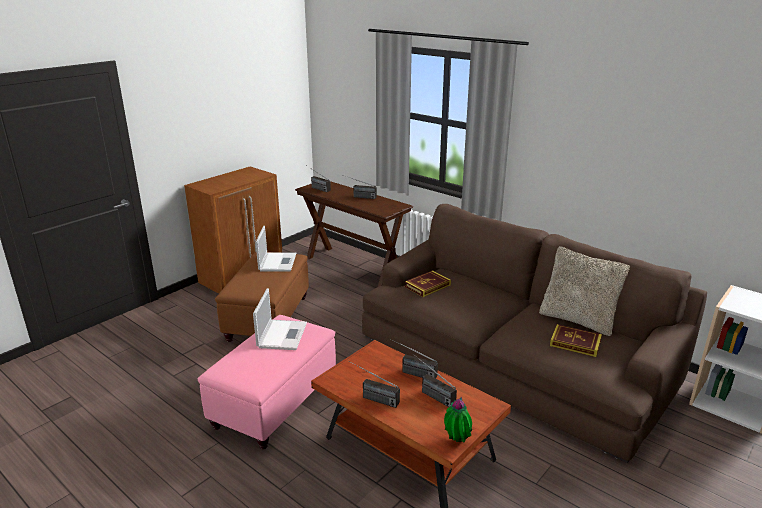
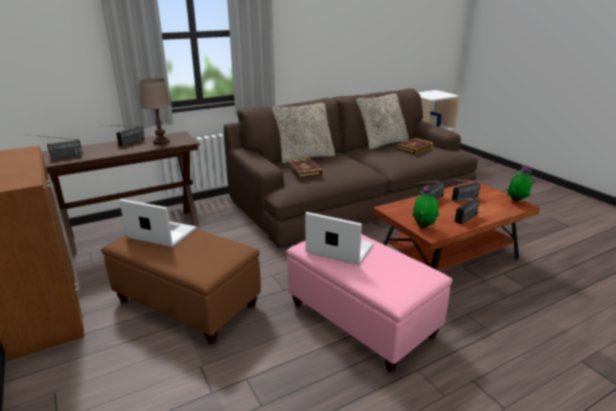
camera: 70 degrees left, 0 degrees up
(344, 373) = (423, 226): none -> potted plant
(374, 205) = (161, 142): none -> brown table lamp
(472, 278) = (304, 156): none -> beige pillow

